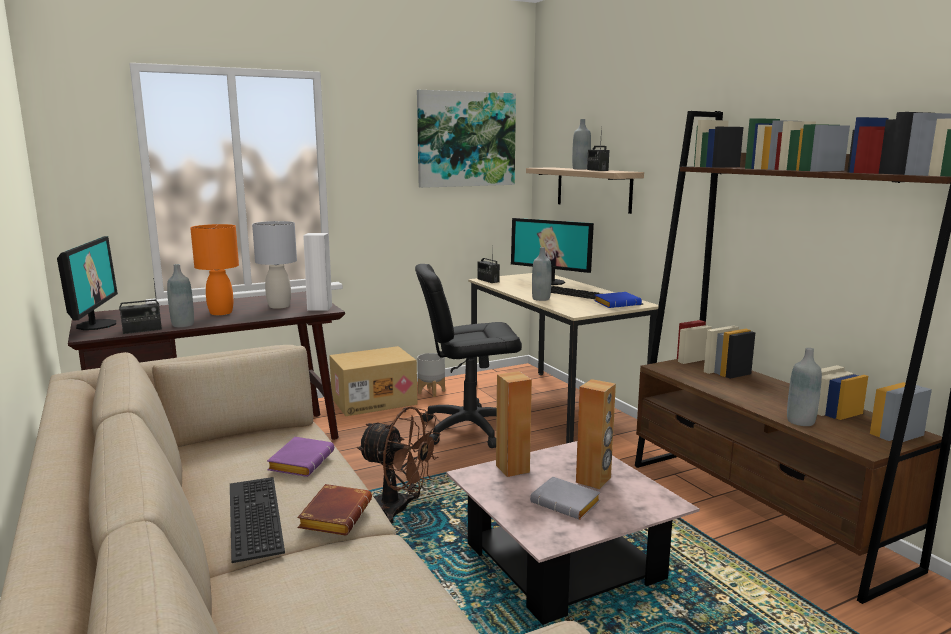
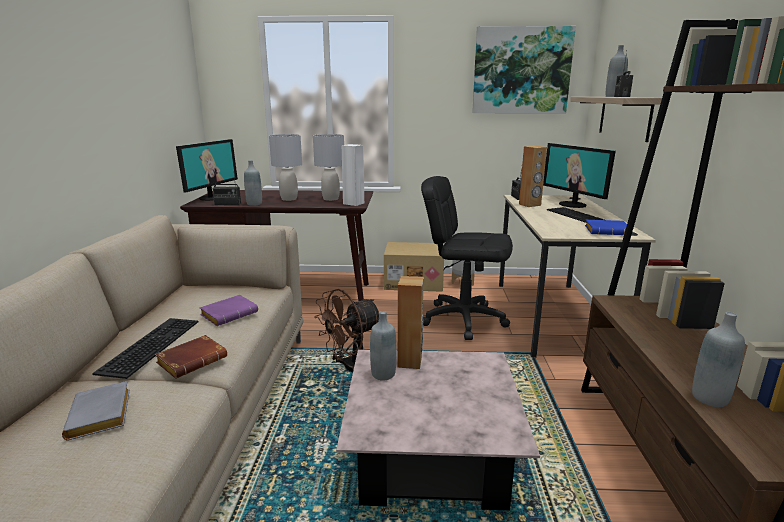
camera: 30 degrees right, 5 degrees up
(220, 313) = (289, 199): orange table lamp -> grey table lamp
(399, 510) = (351, 370): brown fan -> brown fan turned 90 degrees clockwise
(541, 299) = (539, 217): grey bottle -> grey bottle (383, 374)
(567, 503) = (418, 407): grey book -> grey book (102, 416)
(594, 480) = (466, 393): brown speaker -> brown speaker (530, 205)

